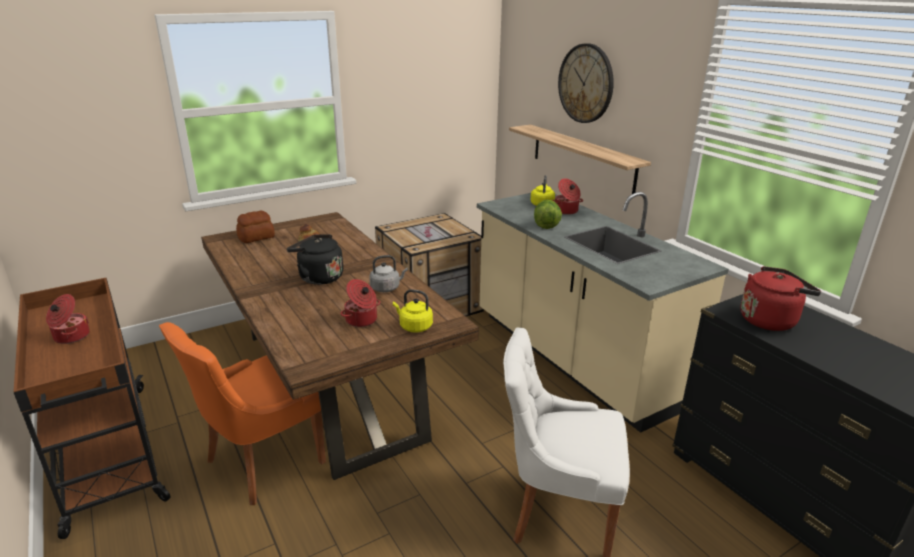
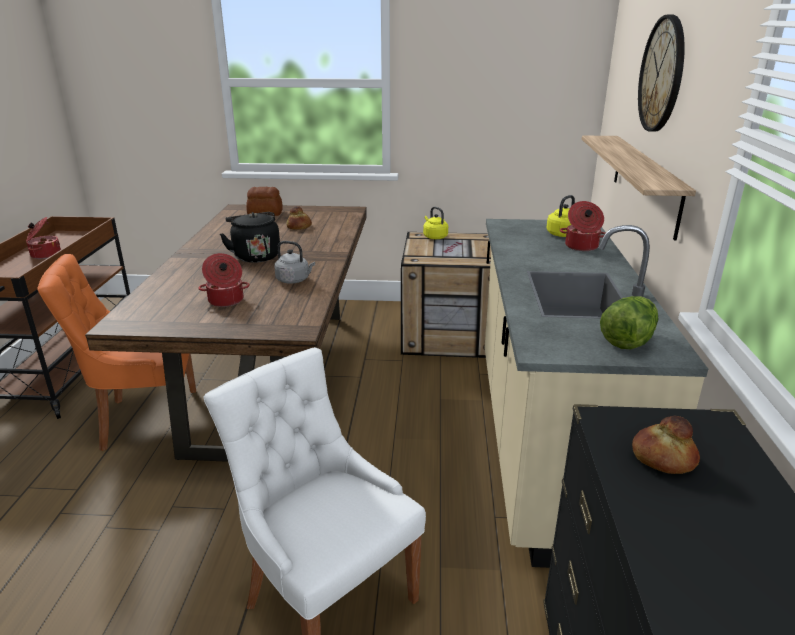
camera: 35 degrees right, 0 degrees up
(414, 327) = (258, 321): yellow kettle -> yellow kettle (434, 237)
(546, 224) = (527, 254): lettuce -> lettuce (628, 340)
(770, 320) = (662, 458): red kettle -> bread

